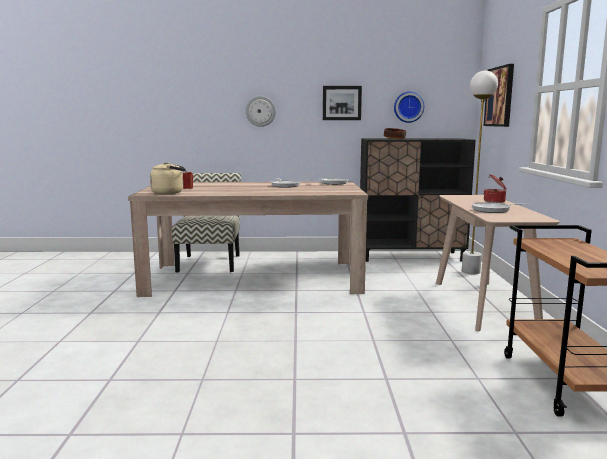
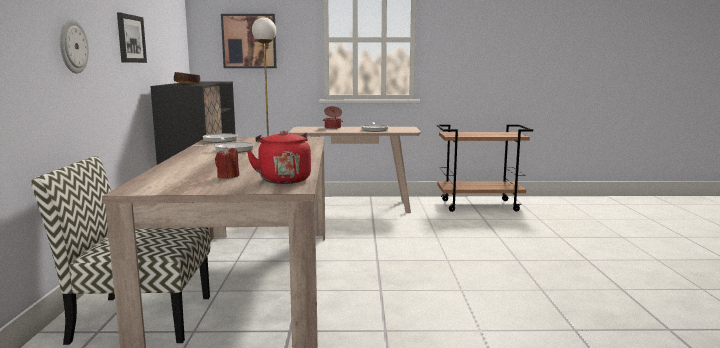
camera: 90 degrees left, 0 degrees up
(170, 193) = (283, 179): beige kettle -> red kettle
(408, 107) = (164, 47): wall clock -> none

